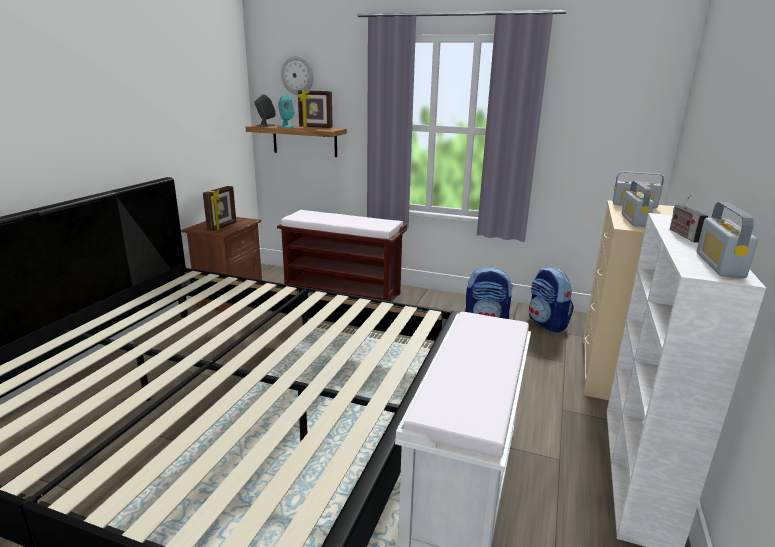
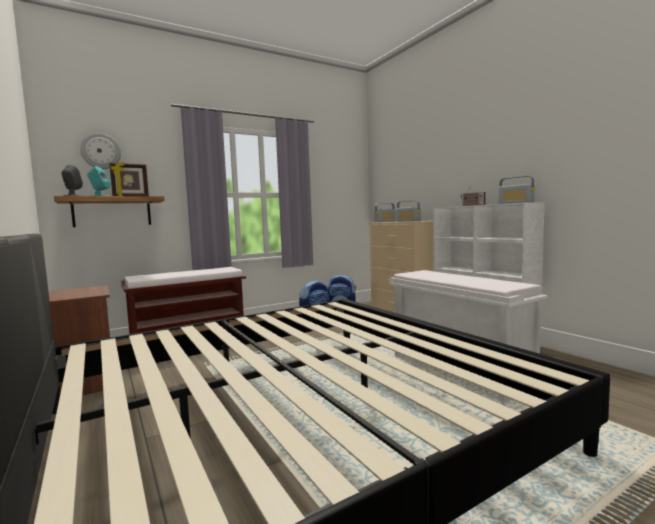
camera: 50 degrees left, 15 degrees down
(222, 227) = (83, 293): picture frame -> none

